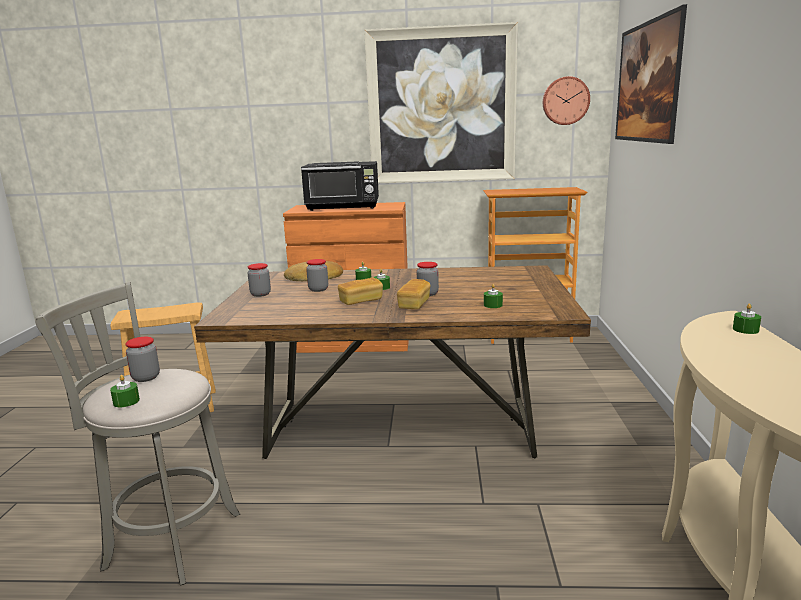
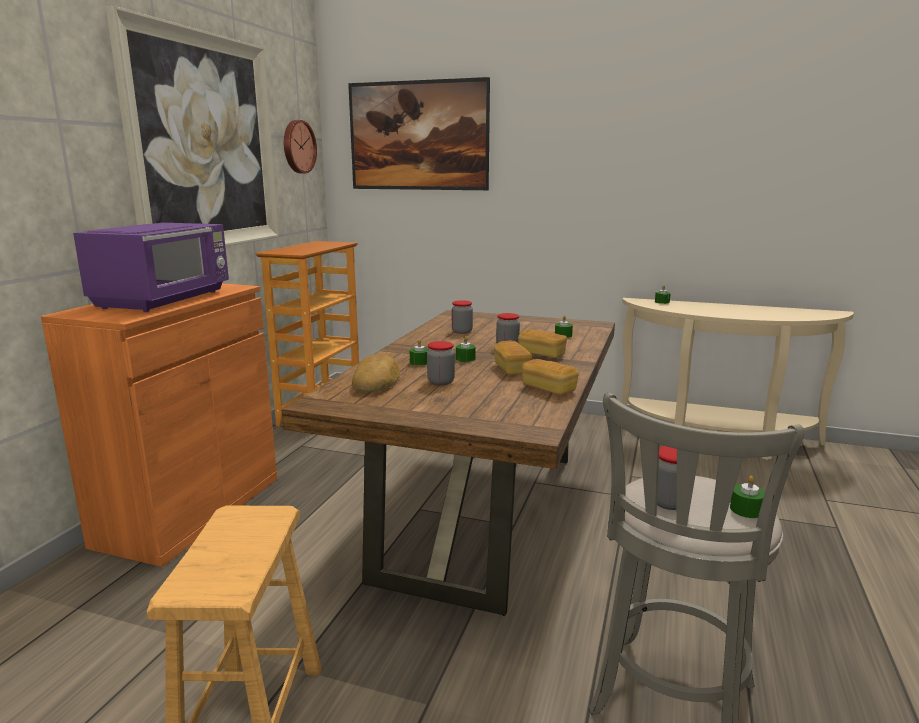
camera: 75 degrees left, 0 degrees up
(260, 294) = (431, 409): jar -> jar (462, 332)
(313, 314) = (548, 389): none -> bread
(344, 207) = (165, 299): black microwave -> purple microwave

